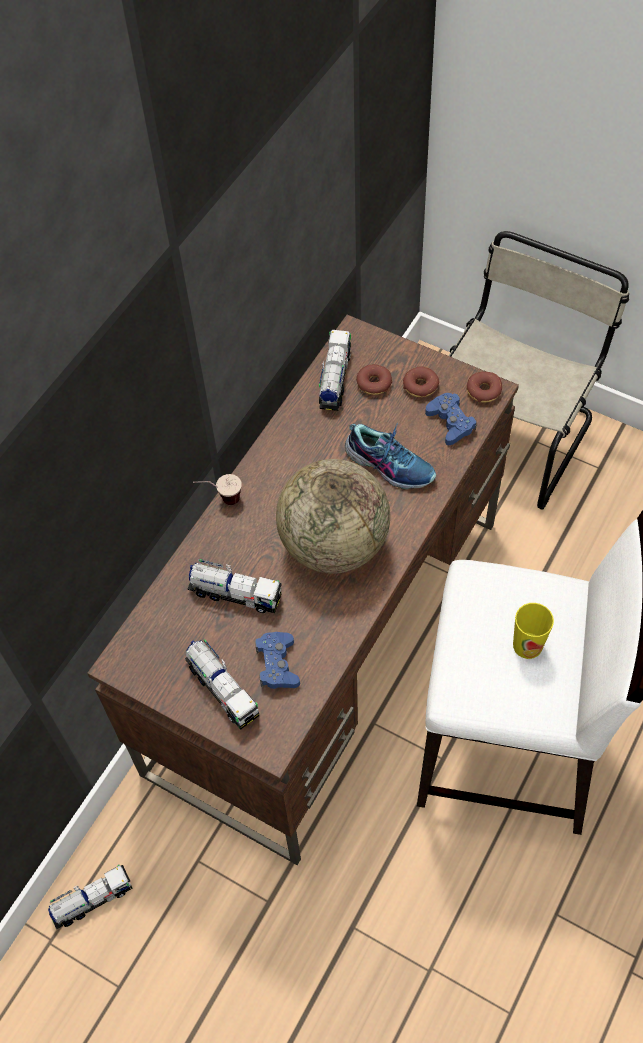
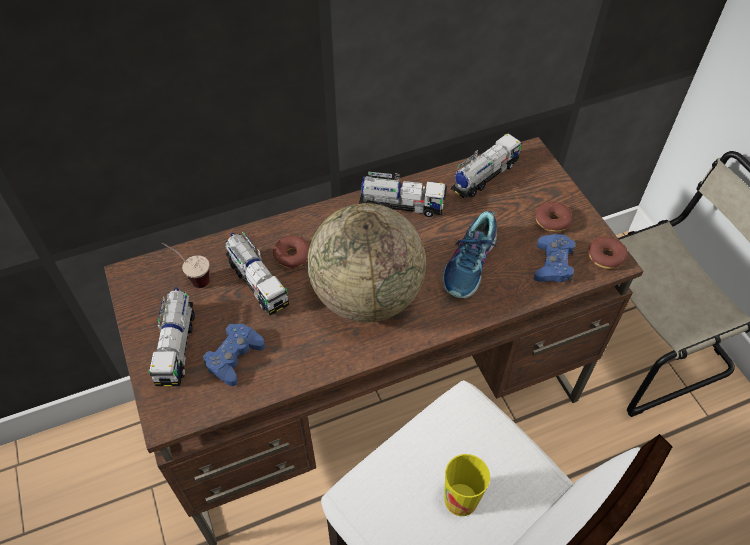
camera: 35 degrees right, 5 degrees down
(92, 900) = (65, 458): toy truck -> toy truck (402, 205)
(220, 500) = (314, 209): cup -> cup (191, 277)
(373, 383) = (513, 197): donut -> donut (292, 256)
(390, 464) = (470, 264): shoe -> shoe turned 45 degrees clockwise

